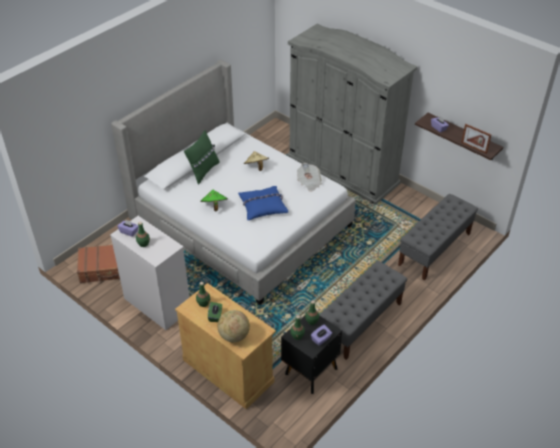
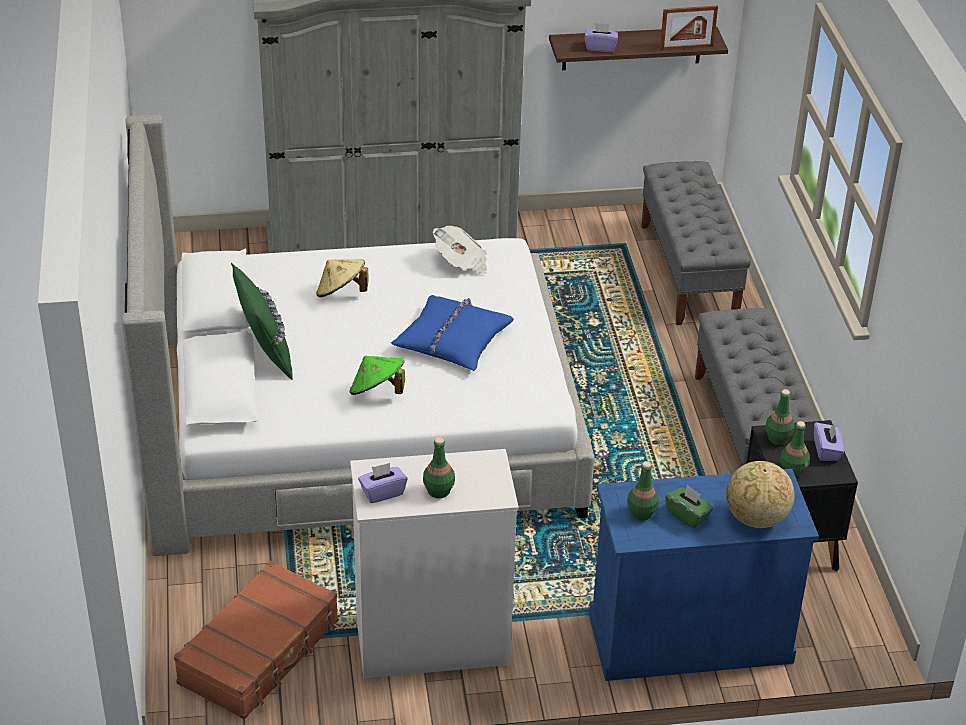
camera: 50 degrees left, 5 degrees down
(228, 370) = (689, 637): beige cabinet -> blue cabinet

